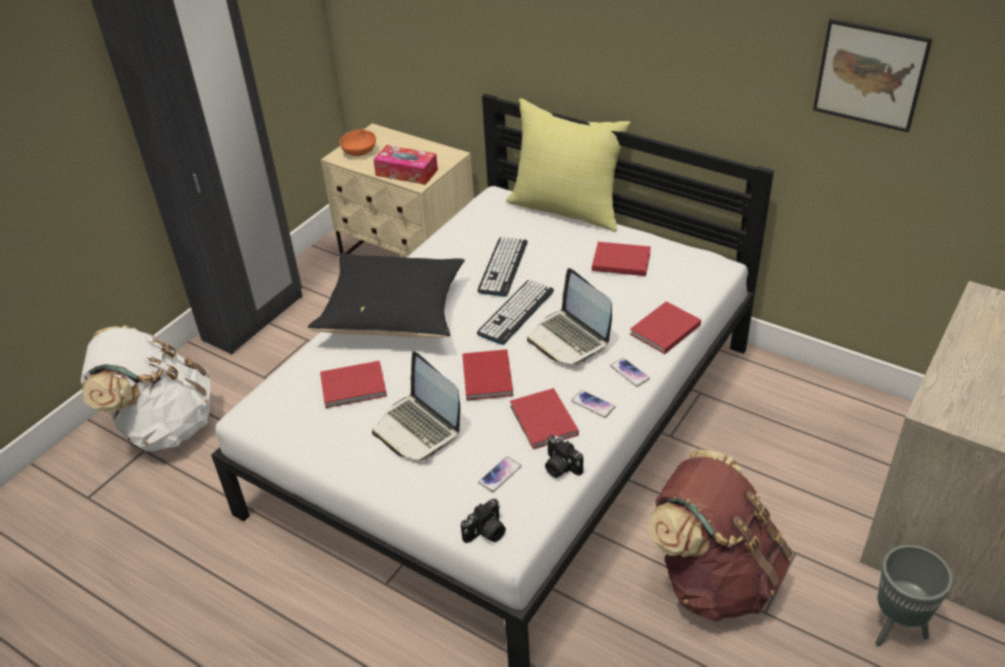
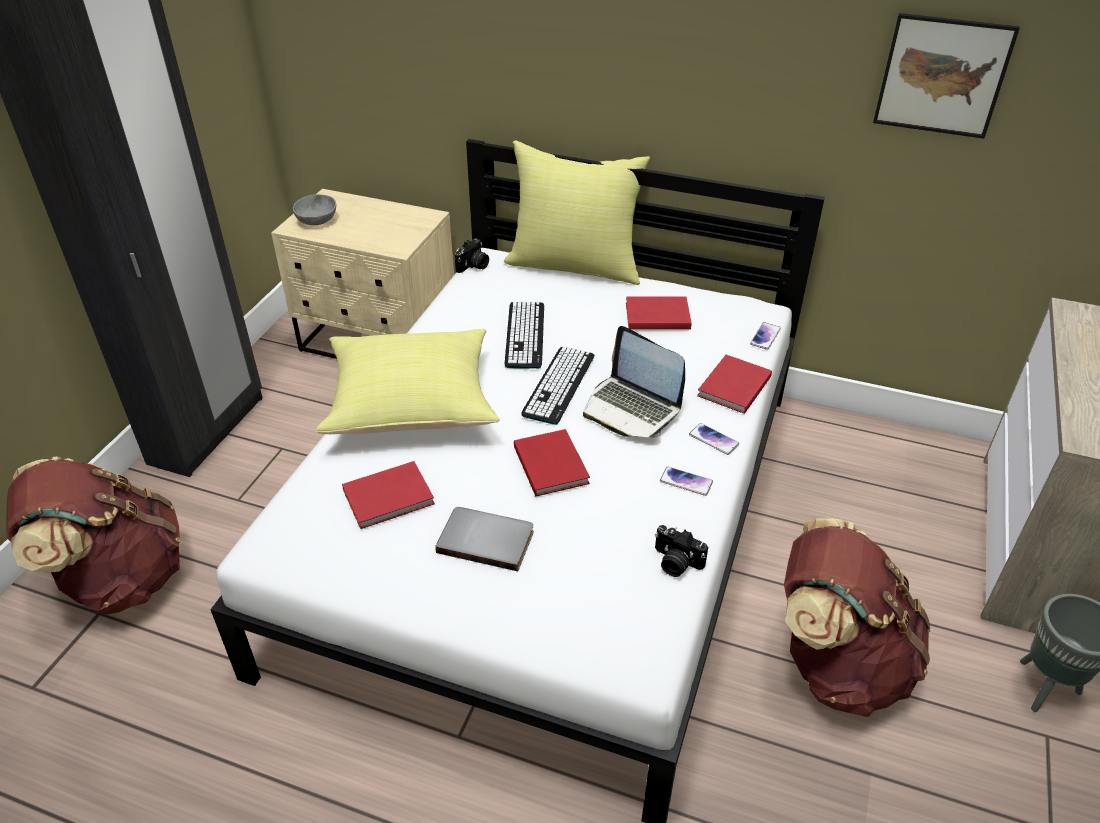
camera: 15 degrees left, 0 degrees up
(164, 426) = (119, 578): white backpack -> brown backpack
(360, 152) = (317, 221): orange bowl -> grey bowl
(394, 315) = (413, 404): black pillow -> yellow pillow
(406, 172) = (381, 239): tissue box -> none
(418, 428) = (487, 539): laptop -> grey book
(486, 533) = (616, 660): camera -> camera (473, 266)
(500, 475) = (607, 583): phone -> phone (765, 336)
(543, 422) = (636, 511): red book -> none

